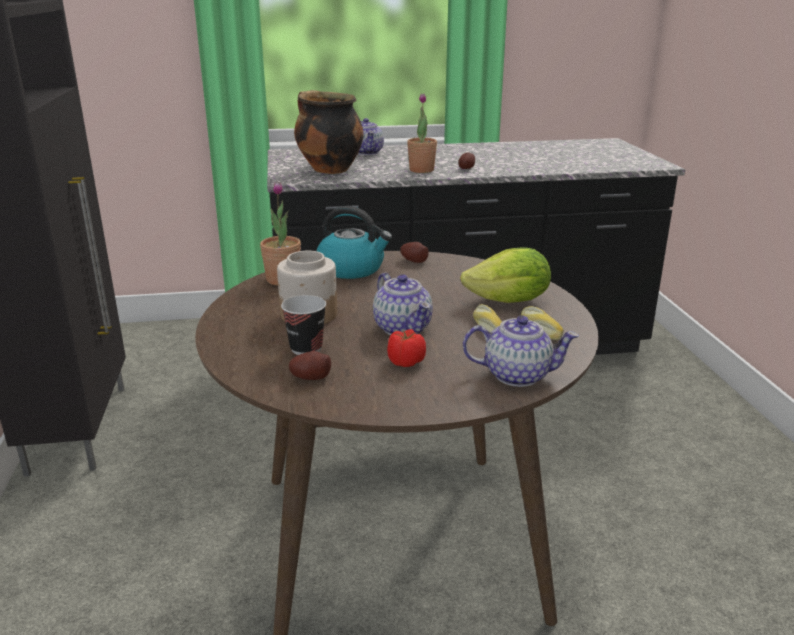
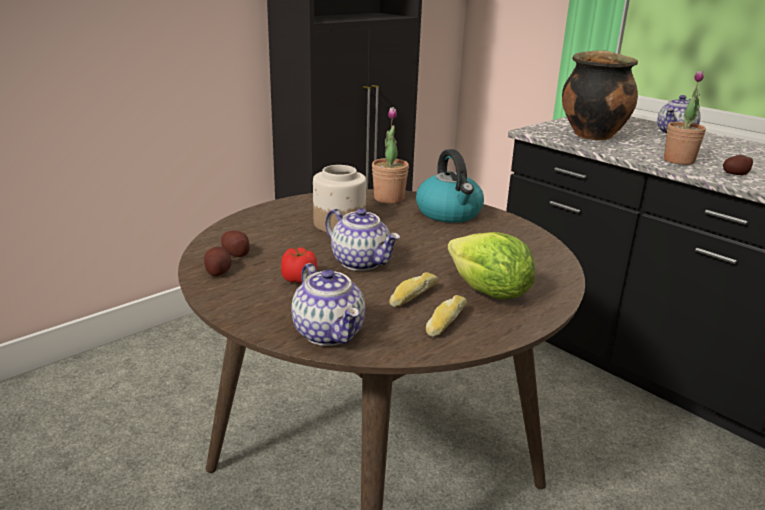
camera: 55 degrees right, 0 degrees up
(306, 348) = (281, 239): cup -> none
(403, 328) = (361, 262): teapot -> teapot turned 75 degrees counterclockwise
(414, 261) = (510, 229): potato -> potato (218, 271)

